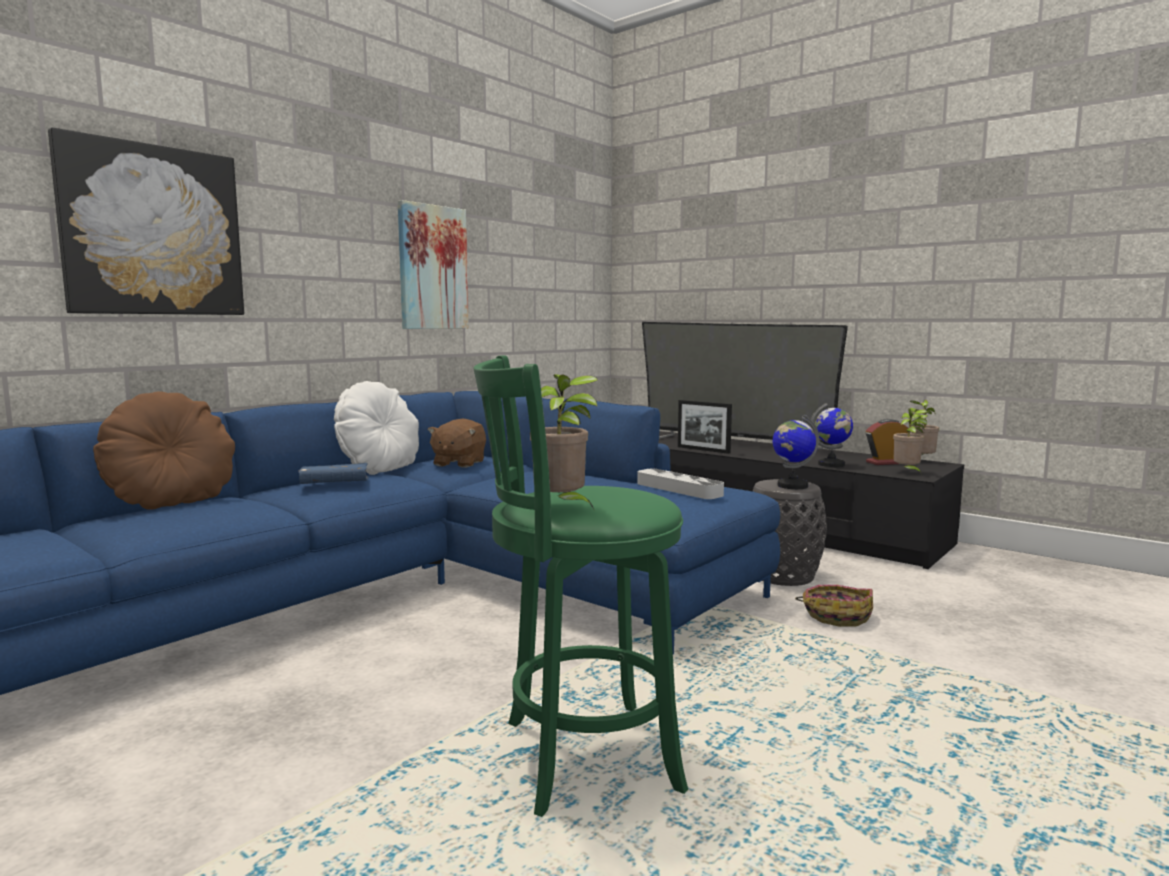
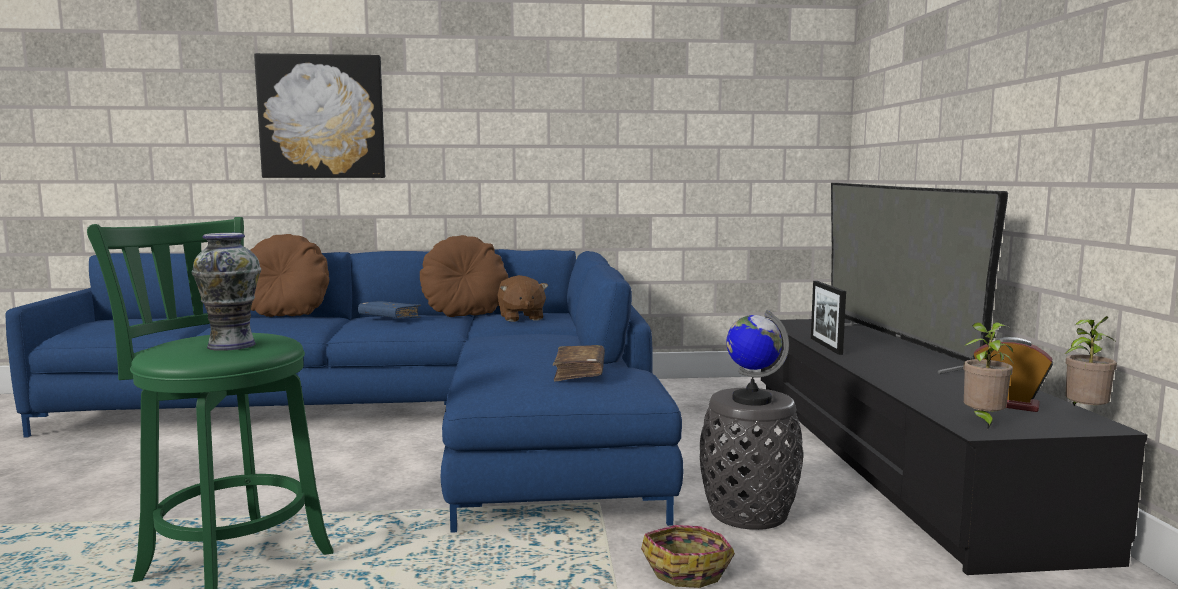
camera: 45 degrees right, 0 degrees up
(379, 471) = (465, 315): white pillow -> brown pillow
(432, 267) = (577, 130): picture -> none
(458, 463) = (520, 318): brown plush toy -> brown plush toy turned 75 degrees counterclockwise
(563, 507) = (171, 343): potted plant -> none
(623, 496) = (231, 345): none -> vase
(678, 489) = (579, 372): grey tray -> brown book
(831, 464) = (914, 390): globe -> none

